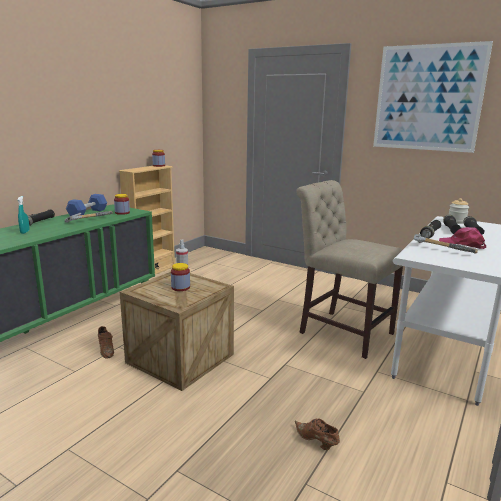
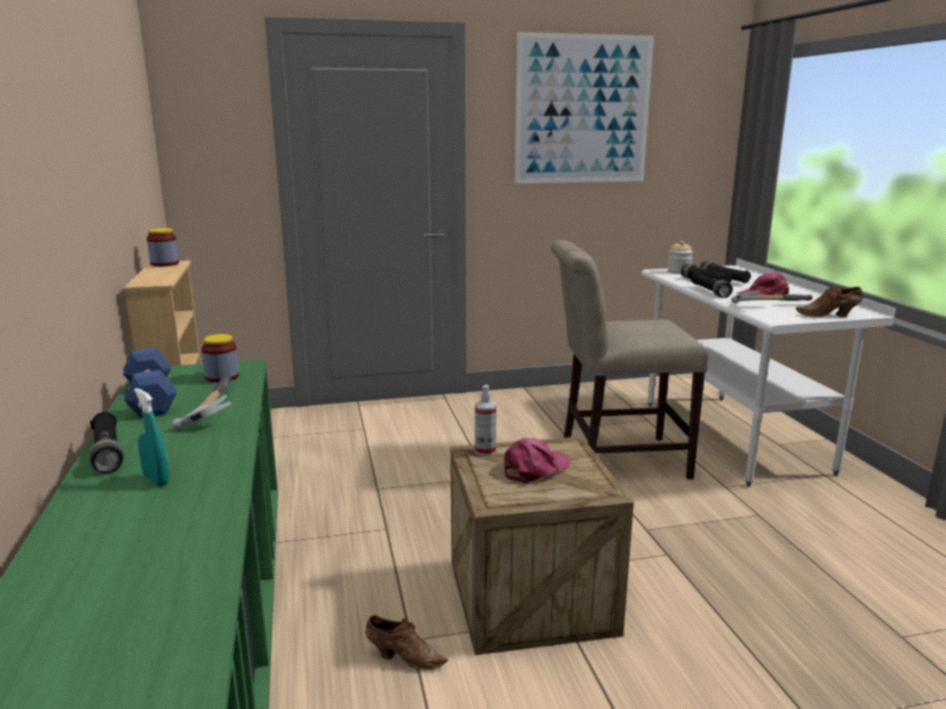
camera: 45 degrees left, 0 degrees up
(180, 287) = (535, 469): jar -> pink cap
(316, 441) = (829, 591): brown shoe -> brown shoe (829, 316)

